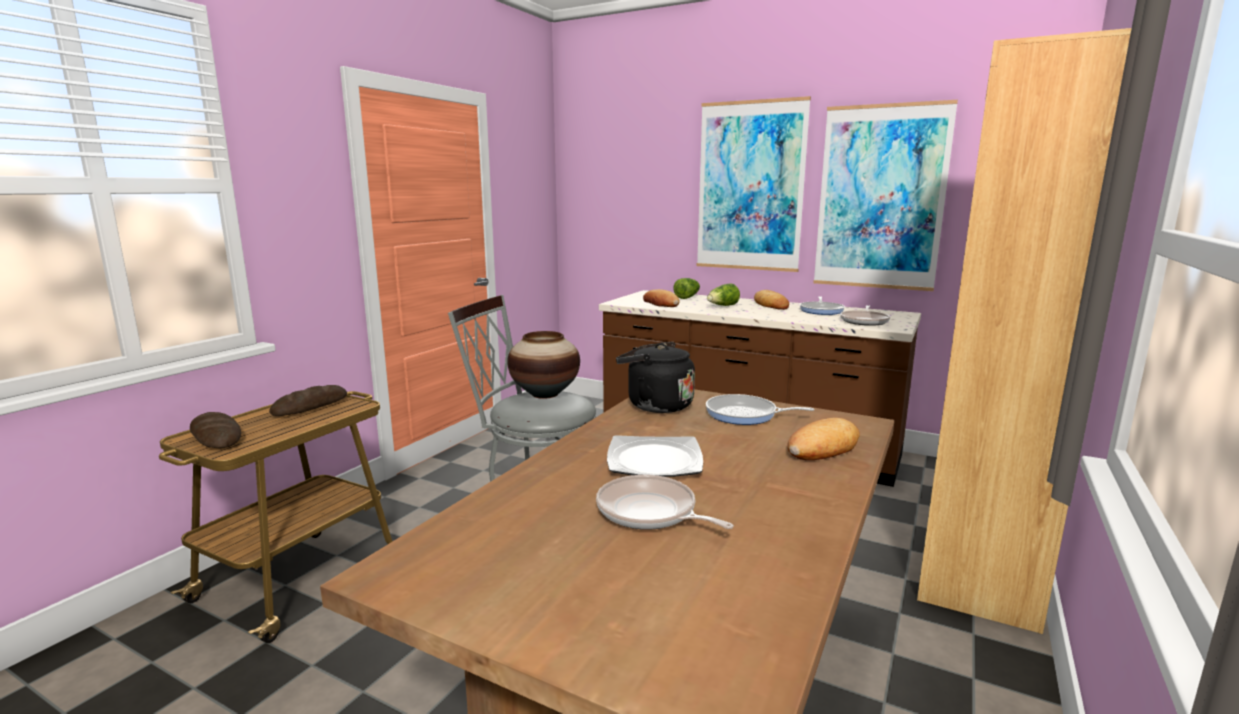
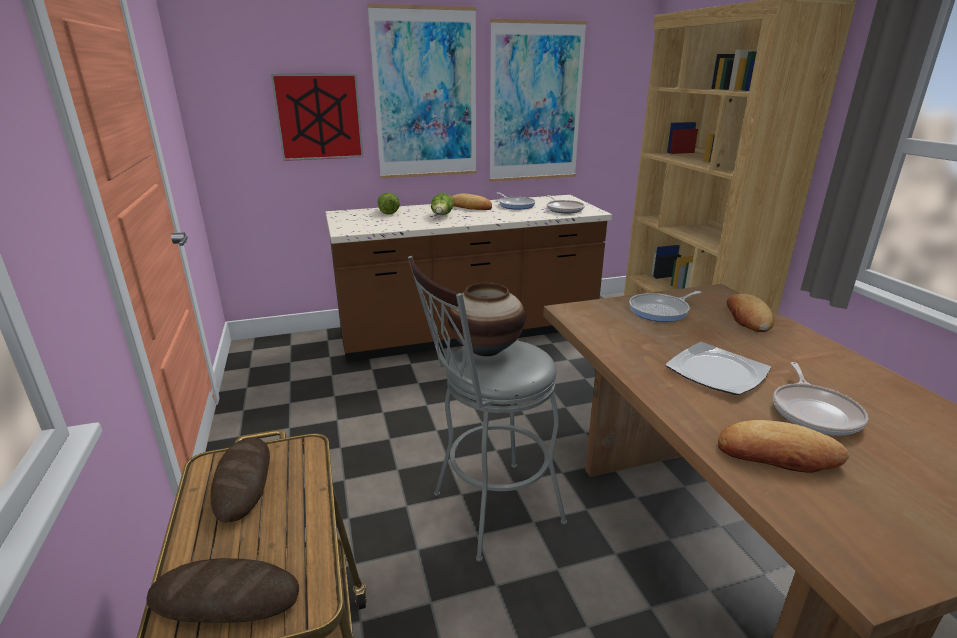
camera: 45 degrees left, 10 degrees up
(650, 512) = (814, 412): frying pan -> frying pan turned 75 degrees counterclockwise
(651, 205) = (319, 117): none -> picture
(655, 405) = (600, 325): black kettle -> none
(661, 303) = (387, 224): bread -> bread (778, 454)

